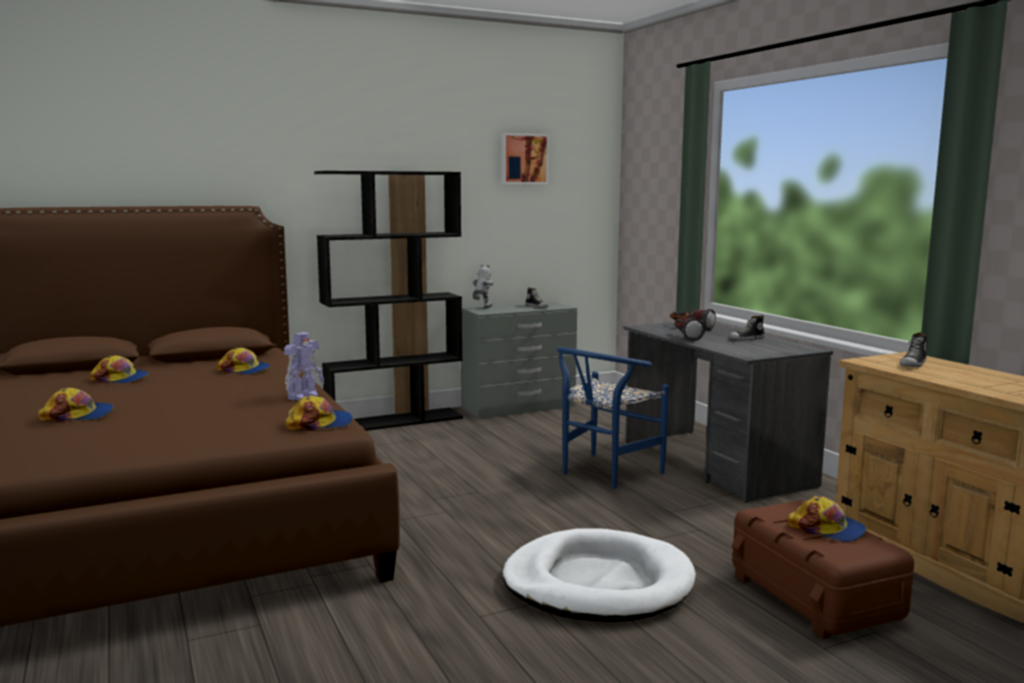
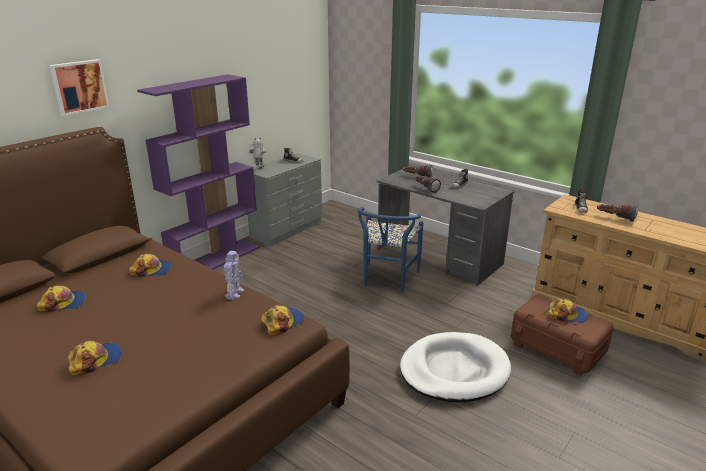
camera: 25 degrees left, 15 degrees up
(395, 421) = (215, 260): black bookcase -> purple bookcase
(523, 159) = (273, 55): picture -> picture (79, 86)
(965, 378) = (615, 218): none -> flashlight

